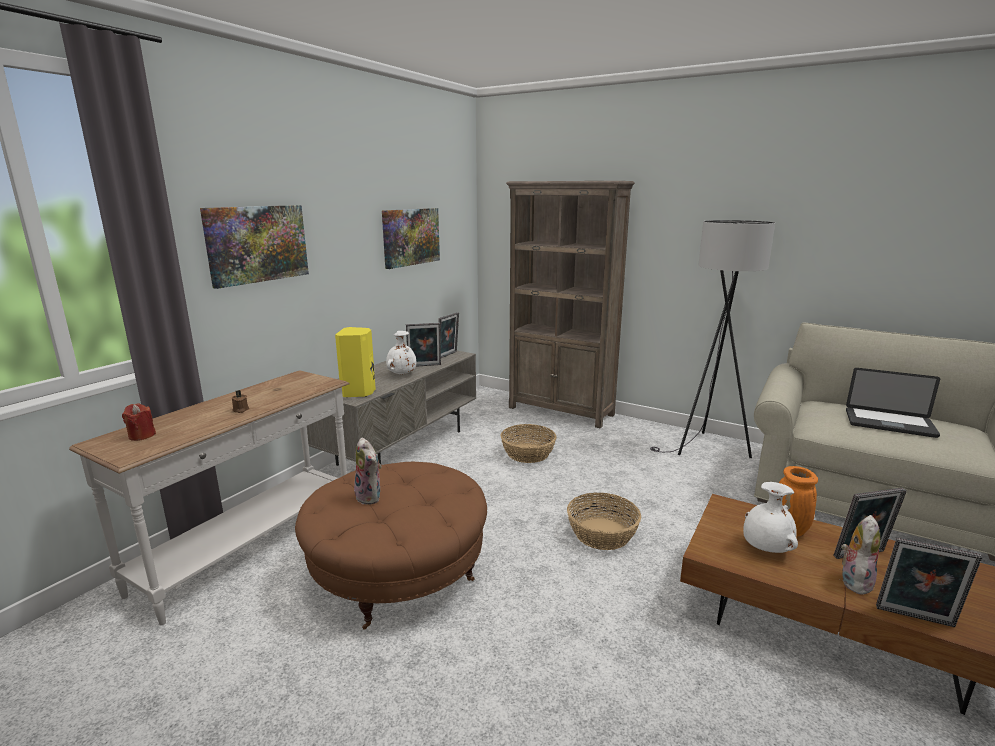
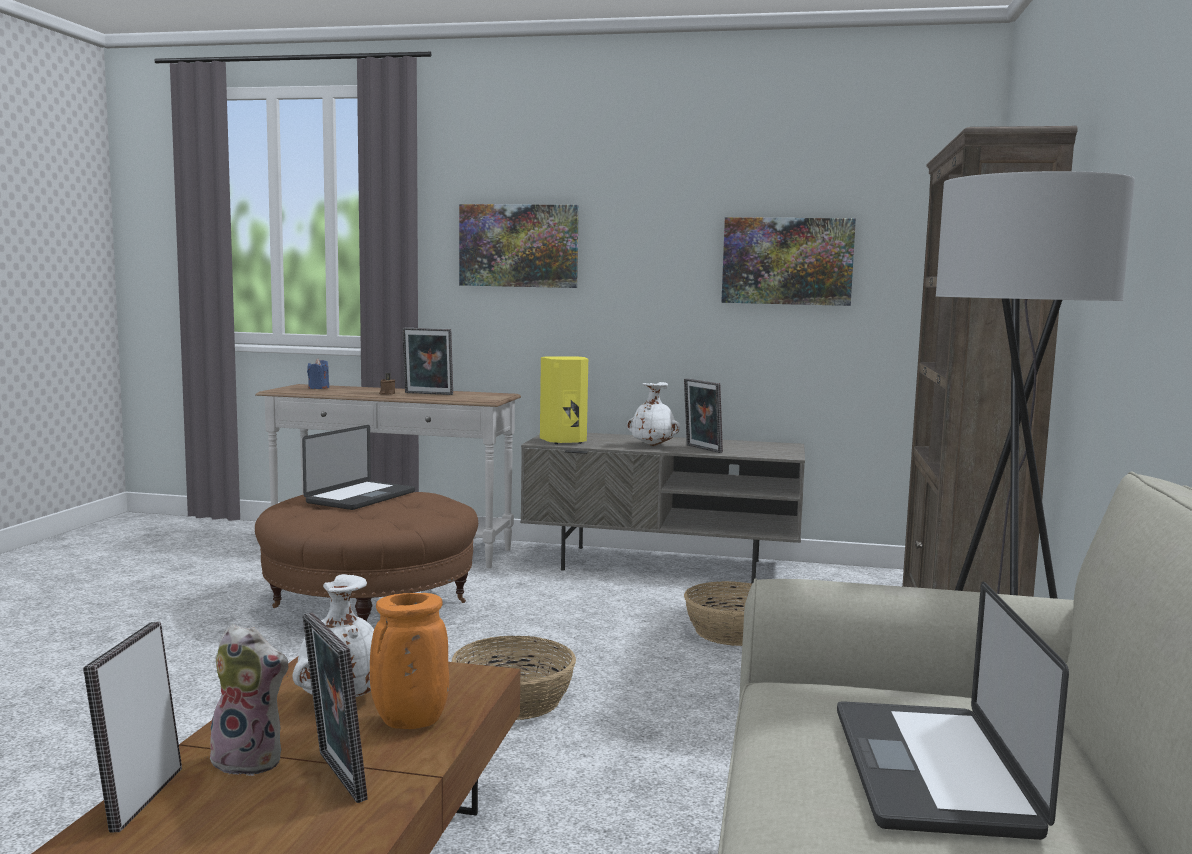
camera: 70 degrees right, 10 degrees down
(142, 435) = (318, 388): red candle -> blue candle
(370, 497) = (361, 497): plush toy -> laptop
(448, 355) = (769, 452): picture frame -> picture frame (428, 394)

